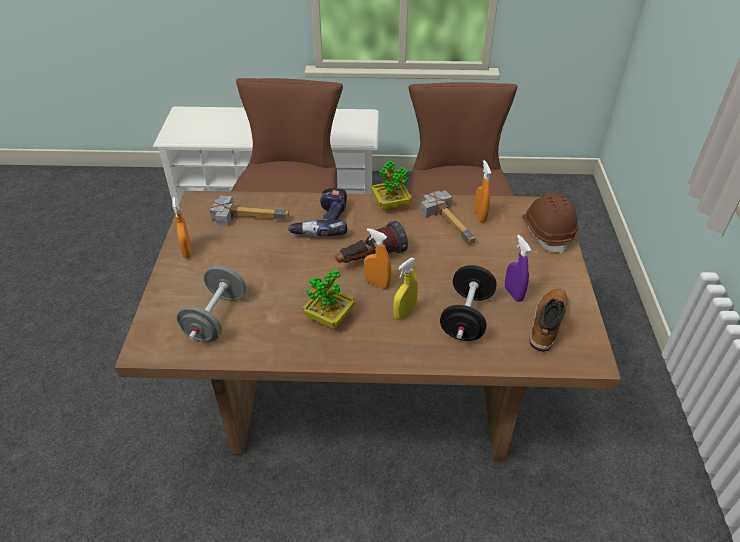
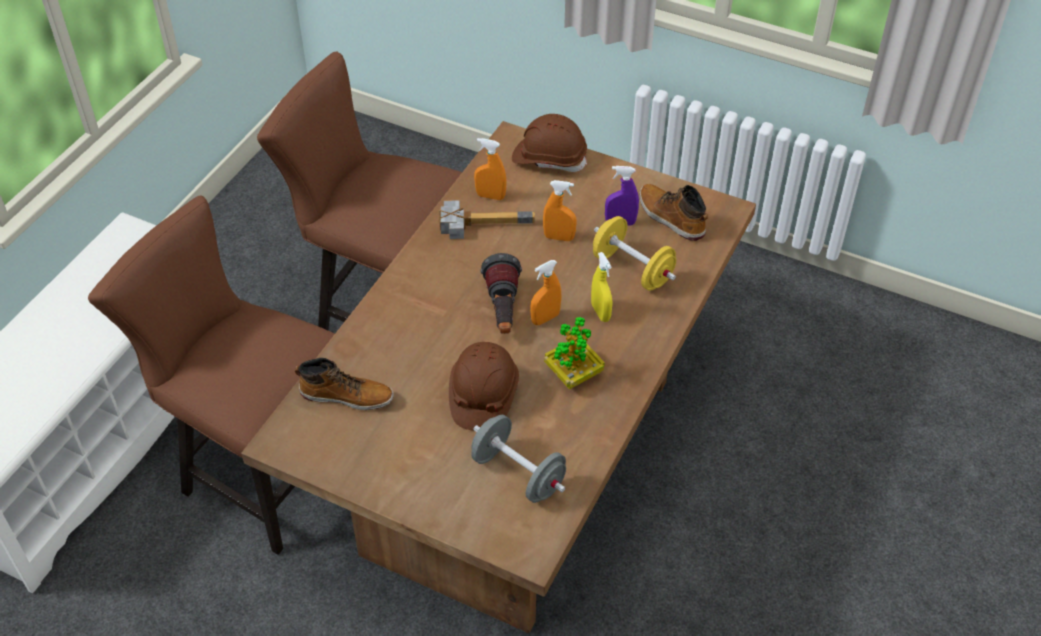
camera: 65 degrees left, 5 degrees up
(187, 251) = (380, 476): orange spray bottle -> orange spray bottle (559, 237)
(249, 215) = (347, 395): hammer -> boot
(281, 276) = (483, 396): none -> brown hard hat
(321, 222) = (409, 331): power drill -> none
(390, 205) = (420, 259): potted plant -> none
(466, 317) = (632, 269): black dumbbell -> yellow dumbbell

